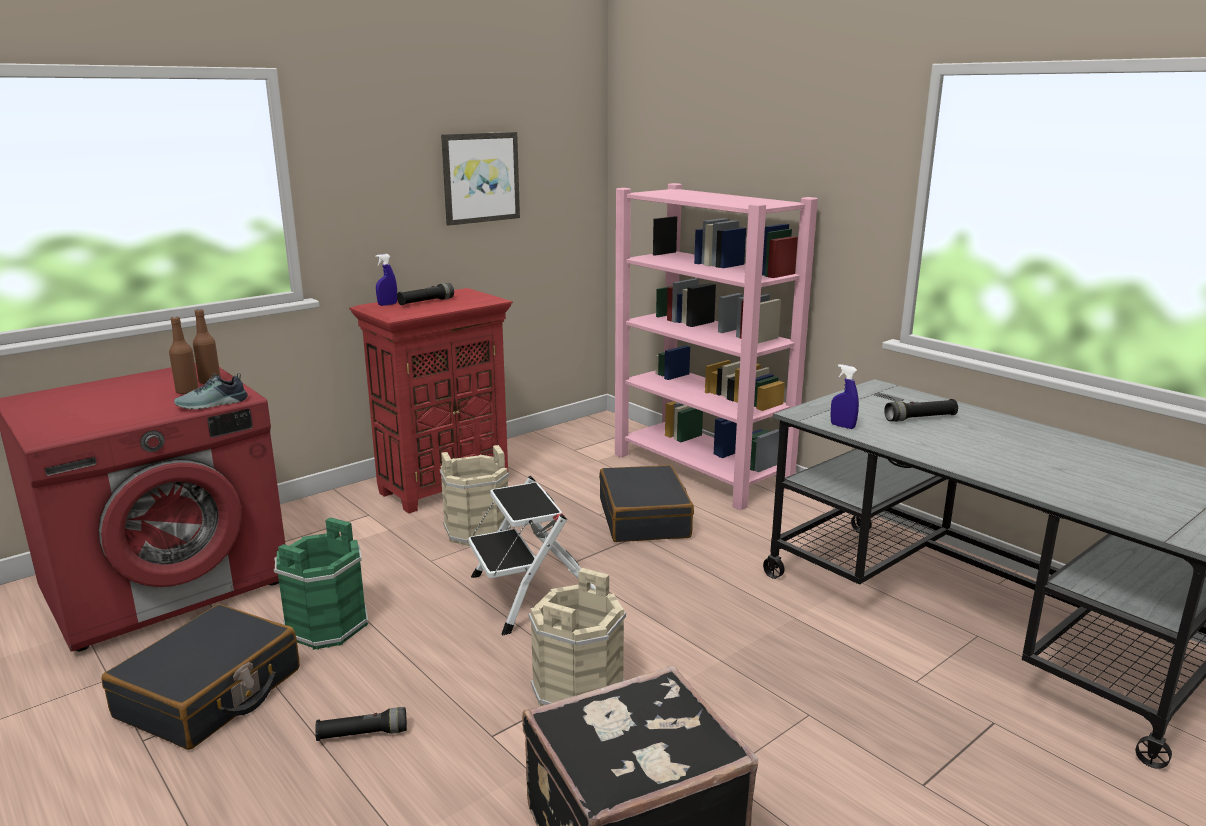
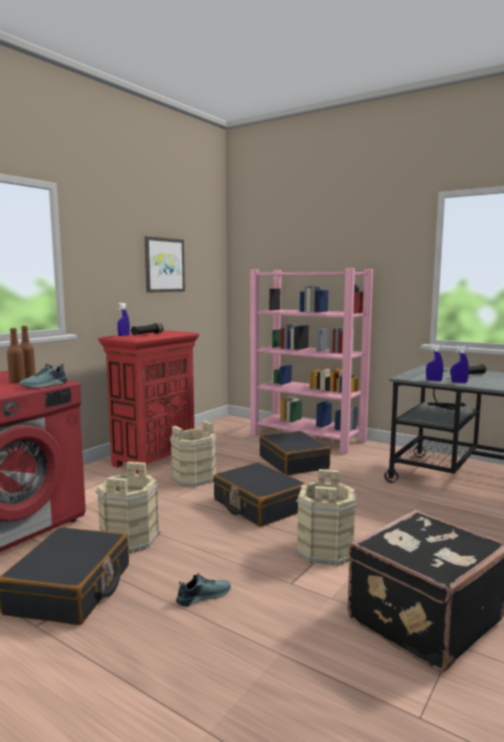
camera: 15 degrees left, 10 degrees down
(326, 625) = (129, 539): green bucket -> beige bucket
(363, 734) = (203, 596): black flashlight -> shoe
(536, 593) = (258, 505): step ladder -> black suitcase
(881, 436) = (459, 382): none -> blue spray bottle

